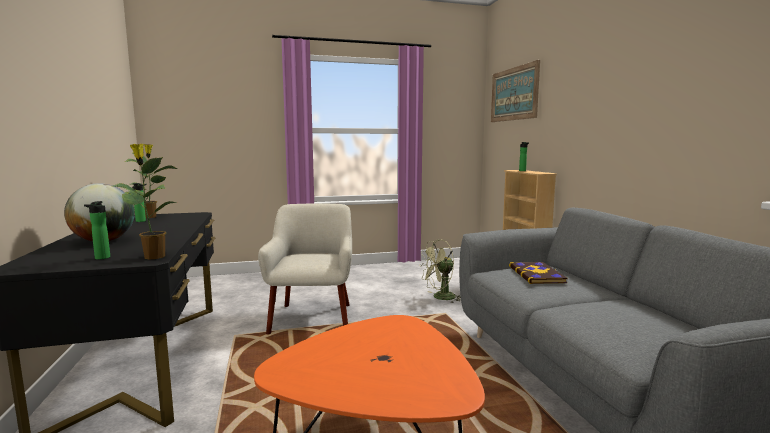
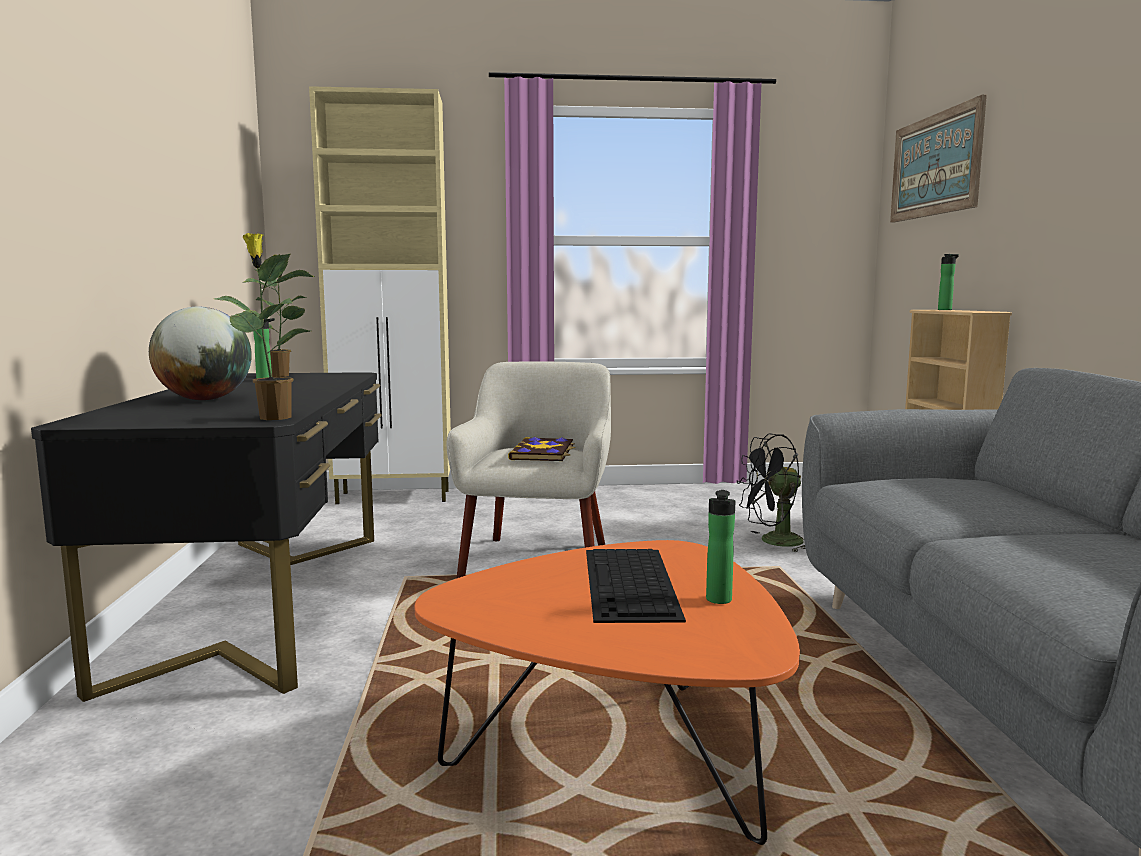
camera: 10 degrees right, 0 degrees up
(101, 258) = (196, 417): bottle -> bottle (718, 601)
(222, 280) = (395, 497): none -> beige cabinet
(381, 349) = (631, 583): none -> keyboard
(440, 298) = (773, 542): green fan -> black fan
(537, 274) = (947, 488): book -> book (543, 452)

